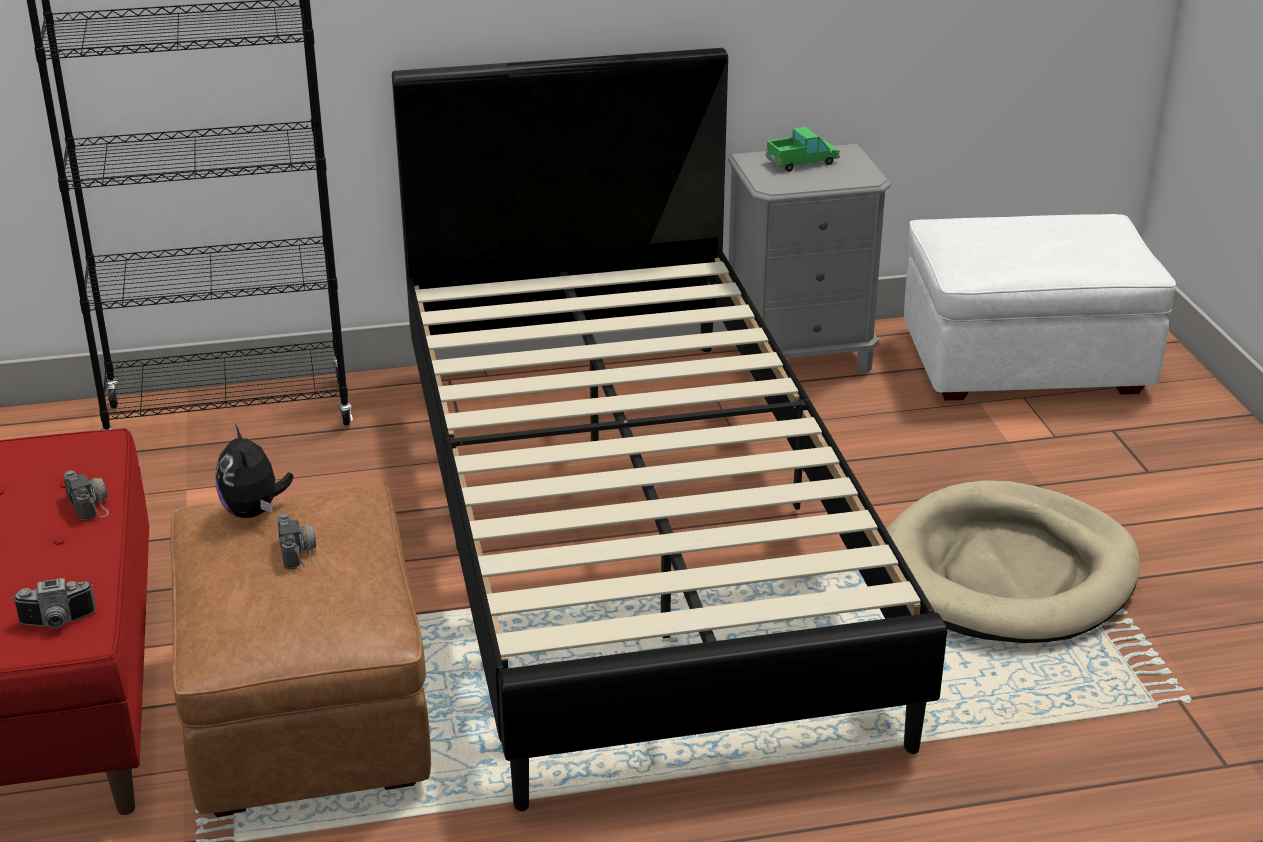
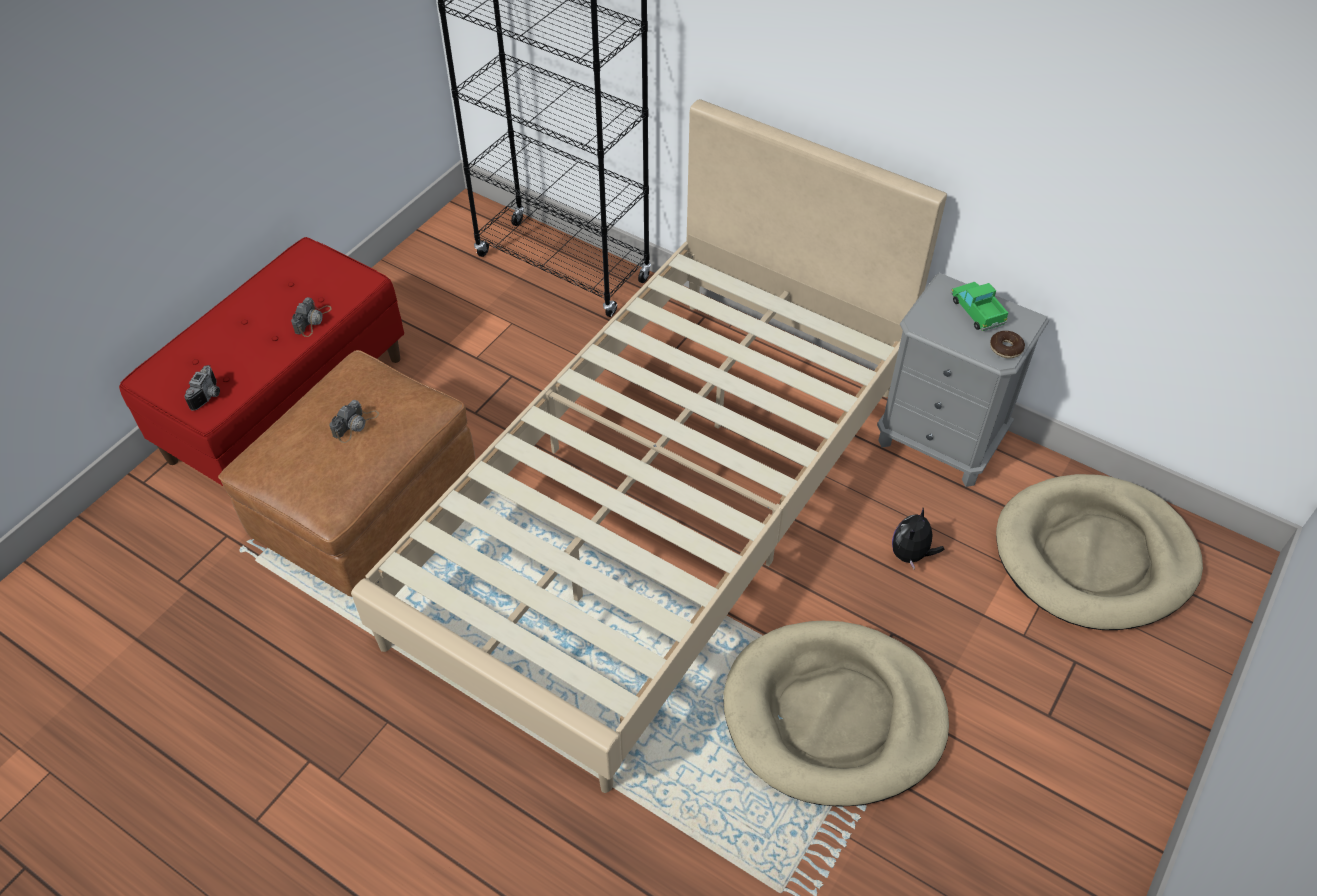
camera: 45 degrees right, 20 degrees up
(58, 623) = (209, 396): camera -> camera turned 105 degrees counterclockwise
(254, 512) = (371, 382): plush toy -> plush toy (911, 554)
(631, 531) = (659, 508): black bed -> beige bed
(802, 162) = (976, 311): toy truck -> toy truck turned 135 degrees counterclockwise
(861, 172) = (1006, 348): none -> donut
(1024, 363) = (1094, 556): white ottoman -> beige dog bed

